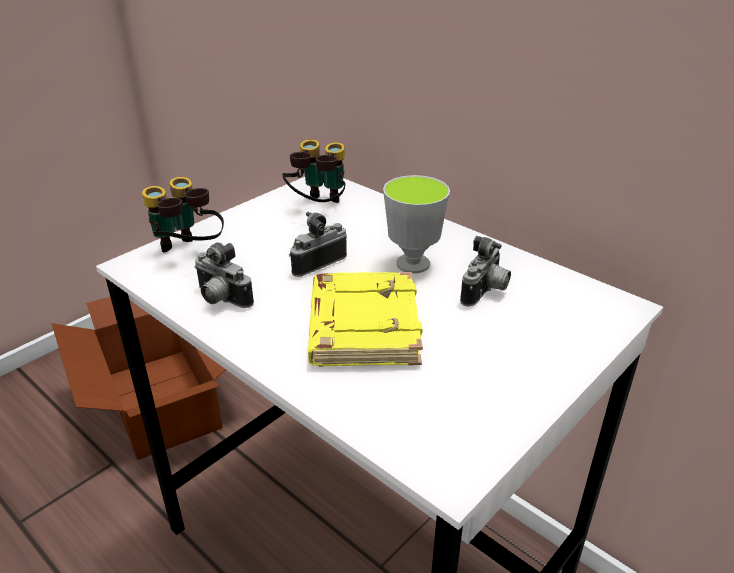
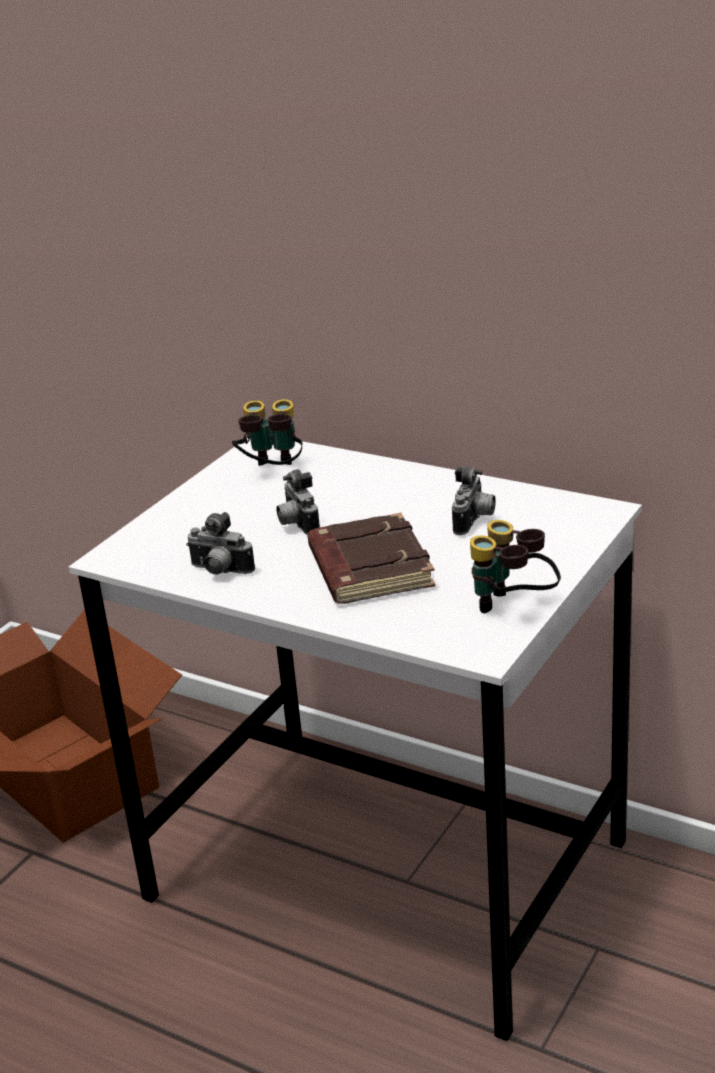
camera: 10 degrees left, 5 degrees down
(188, 253) = (158, 539): binoculars -> binoculars (513, 609)
(315, 263) = (296, 524): camera -> camera turned 60 degrees counterclockwise
(361, 326) = (368, 568): yellow book -> brown book
(413, 264) = (395, 509): cup -> none

